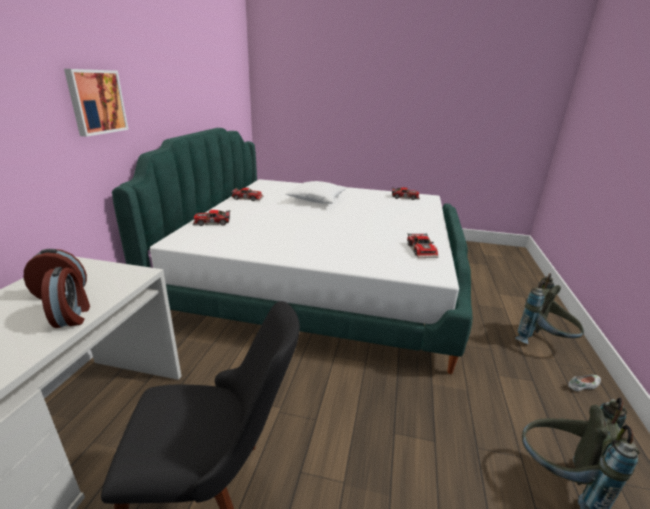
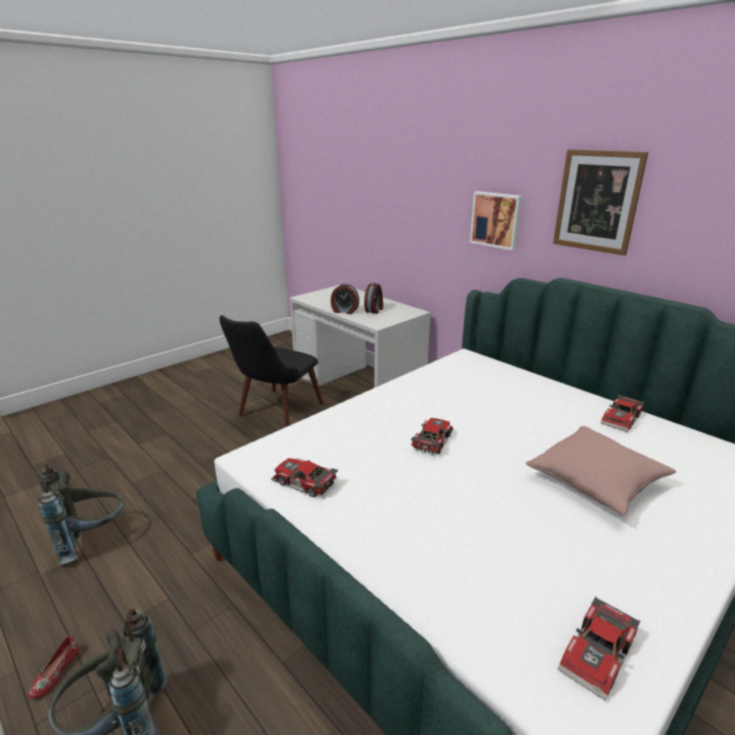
camera: 125 degrees right, 0 degrees up
(159, 70) = (597, 201): none -> picture
(212, 223) = (511, 378): toy car -> toy car (430, 440)
(316, 200) = (596, 481): white pillow -> pink pillow
(584, 385) = (54, 673): white shoe -> red shoe

